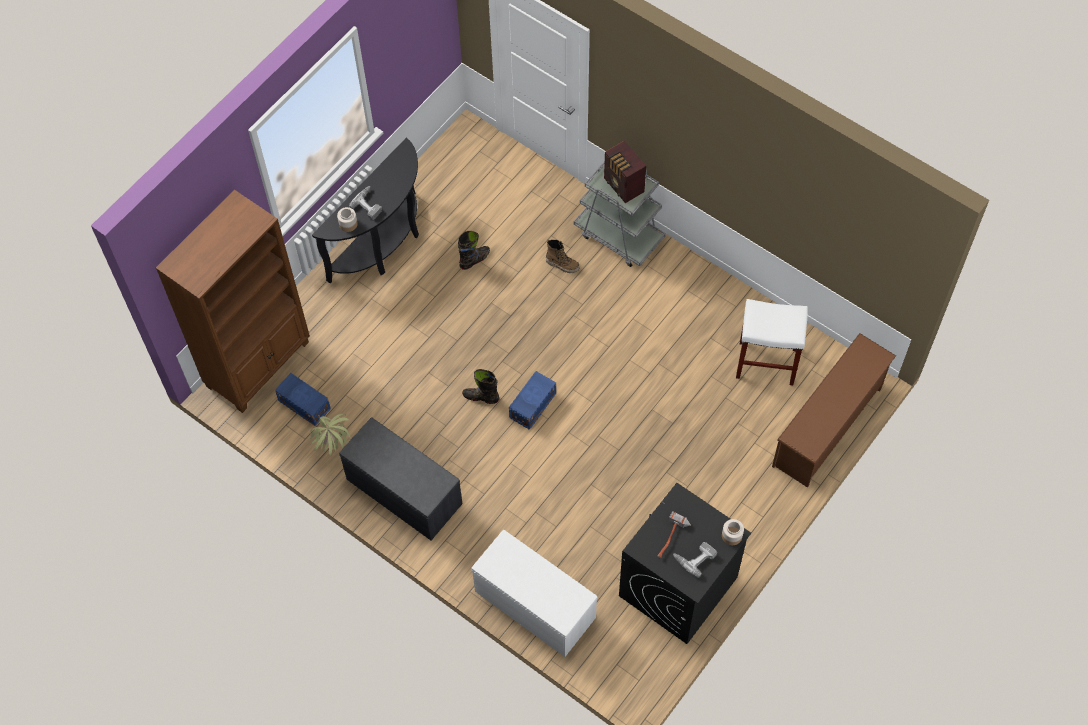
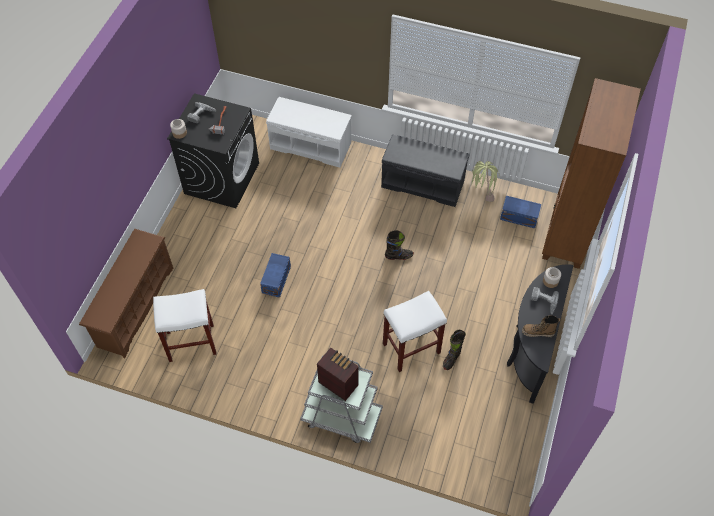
camera: 160 degrees right, 5 degrees down
(515, 283) = (410, 349): none -> white stool
(531, 405) = (360, 261): blue storage box -> blue storage box (277, 279)
(562, 264) = (379, 376): boot -> boot (538, 333)

